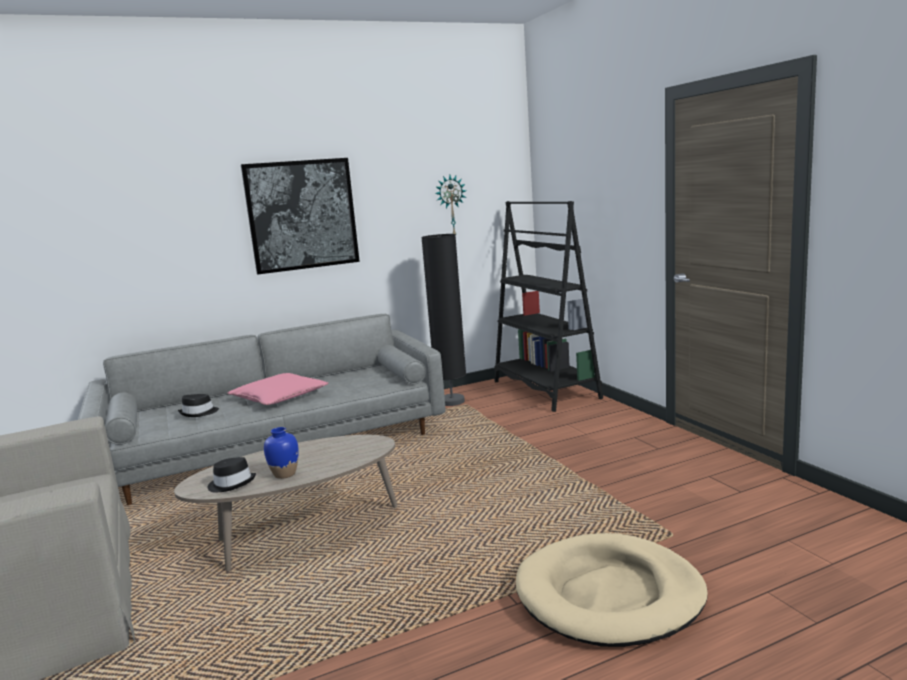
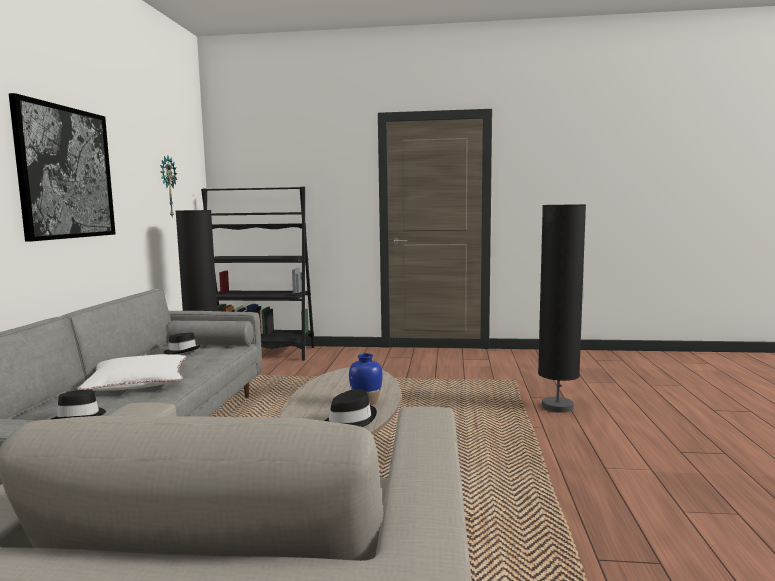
camera: 60 degrees left, 5 degrees down
(279, 397) = (137, 382): pink pillow -> white pillow
(366, 376) = (181, 351): none -> black hat
(609, 595) = (557, 407): beige dog bed -> black floor lamp

